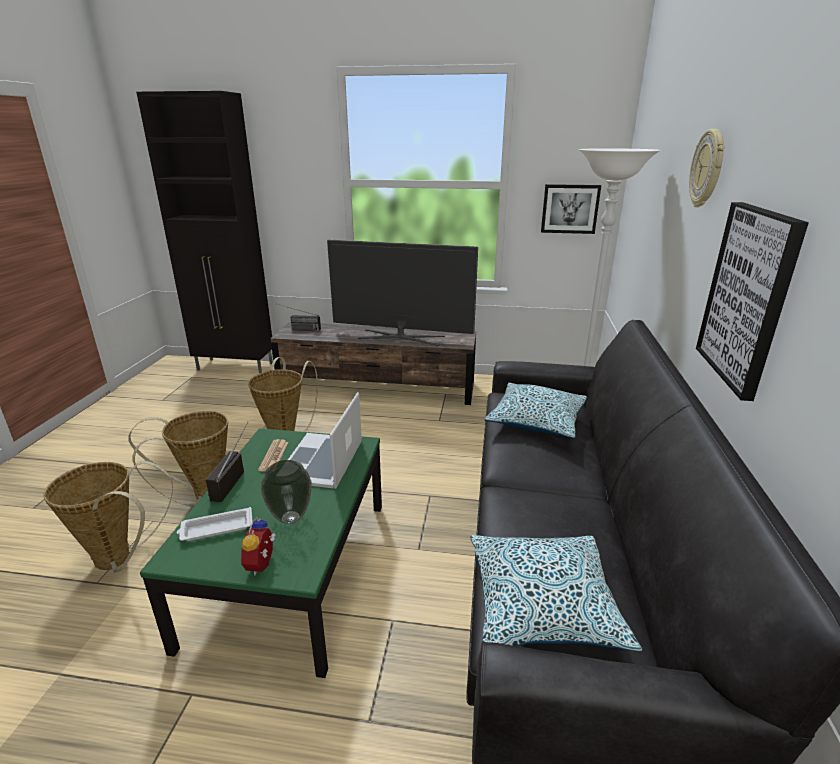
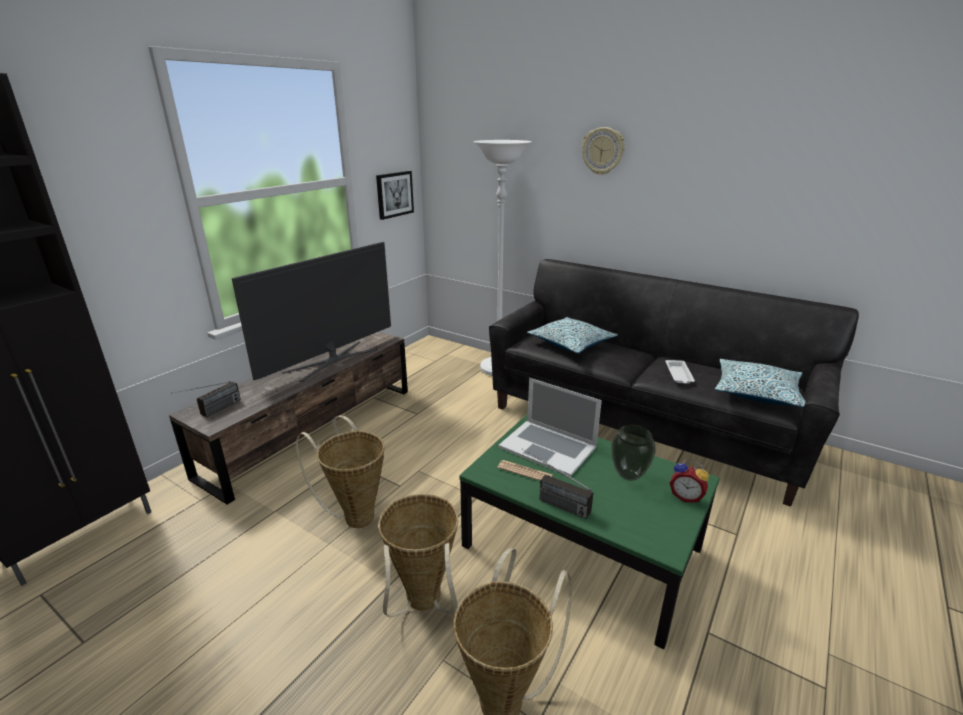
camera: 65 degrees left, 0 degrees up
(216, 528) = (631, 518): white tray -> white tray (679, 375)
(748, 297) = (691, 215): picture -> none

